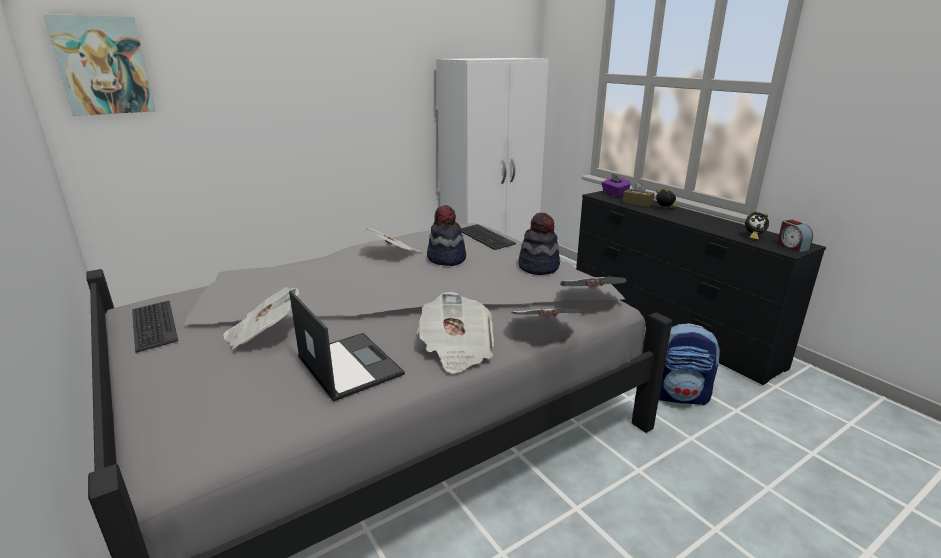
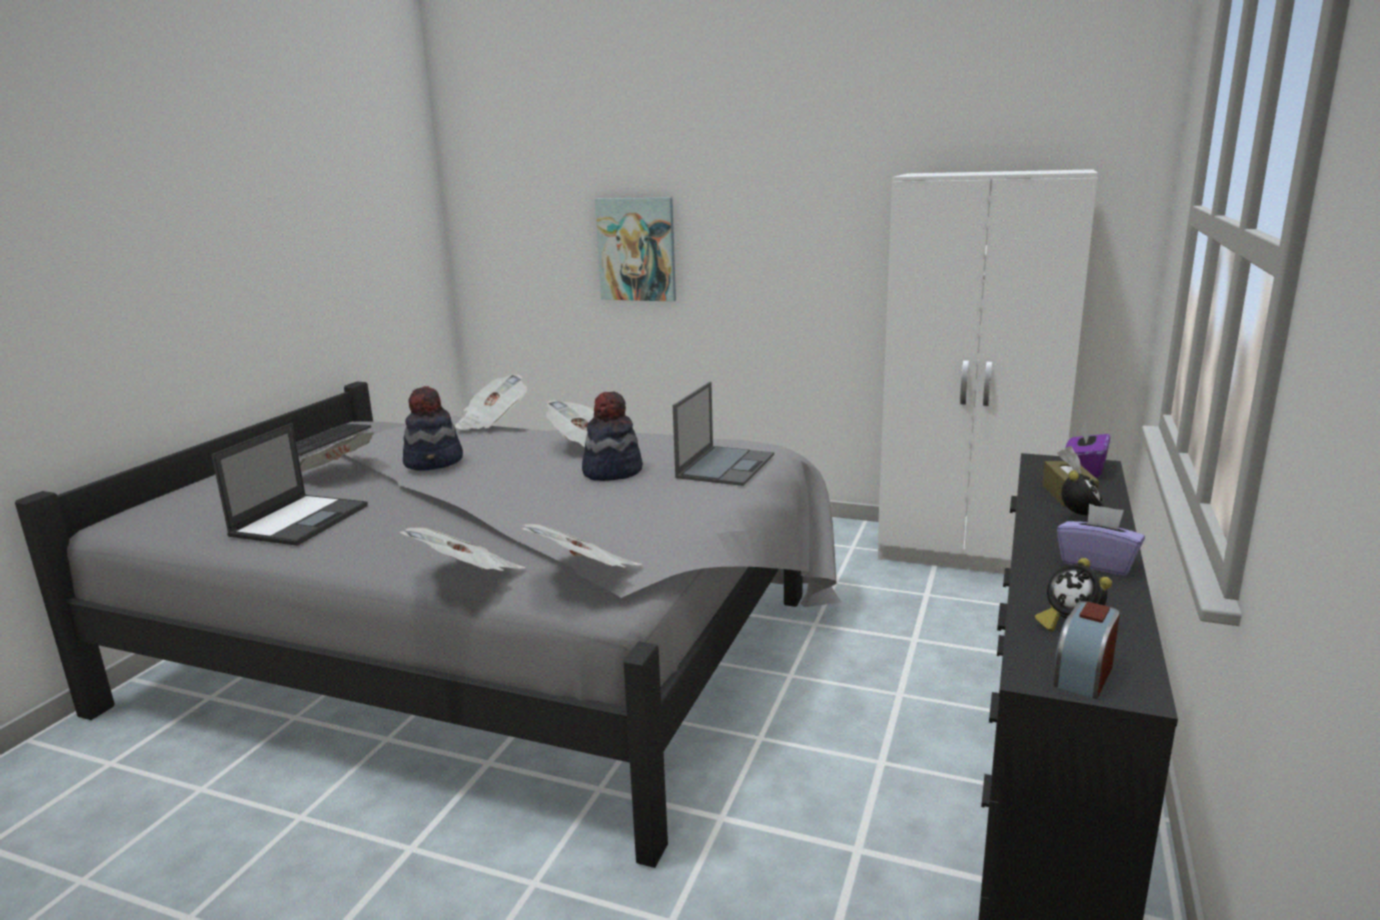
camera: 55 degrees right, 5 degrees down
(103, 65) = (494, 184): picture -> picture (637, 249)
(456, 350) = (371, 551): newspaper -> newspaper (492, 422)
(485, 237) = (725, 466): keyboard -> laptop
(539, 267) = (660, 519): hat -> hat (434, 462)
(678, 395) = (793, 872): backpack -> none
(705, 219) = (1097, 563): none -> purple tissue box

